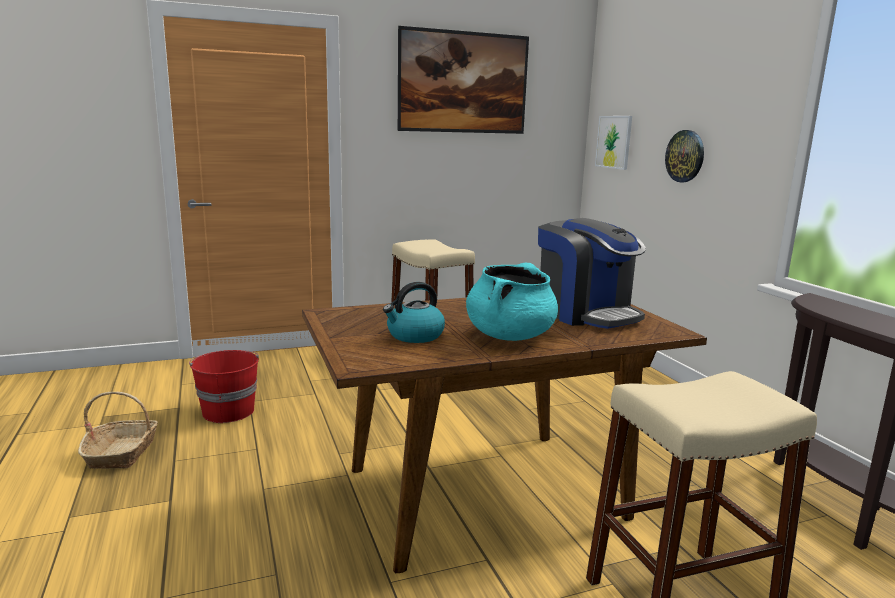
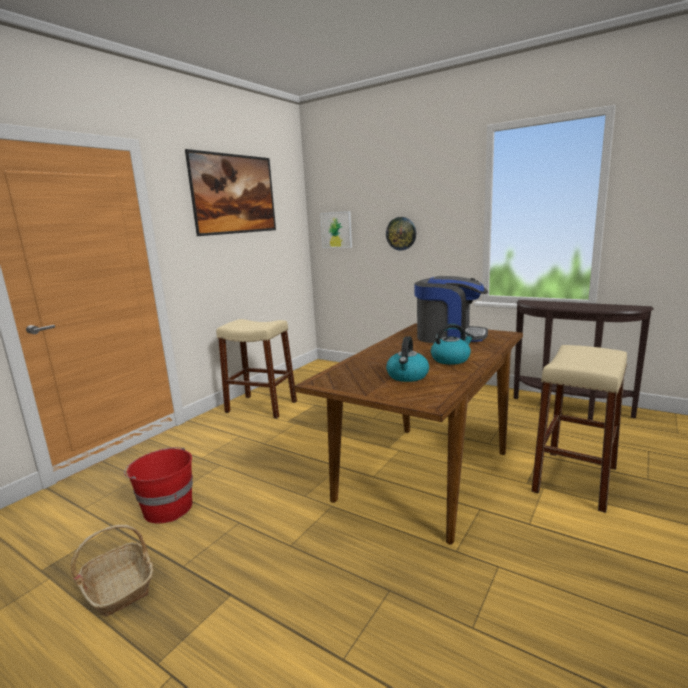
camera: 35 degrees left, 0 degrees up
(510, 336) = (451, 359): turquoise cooking pot -> kettle

